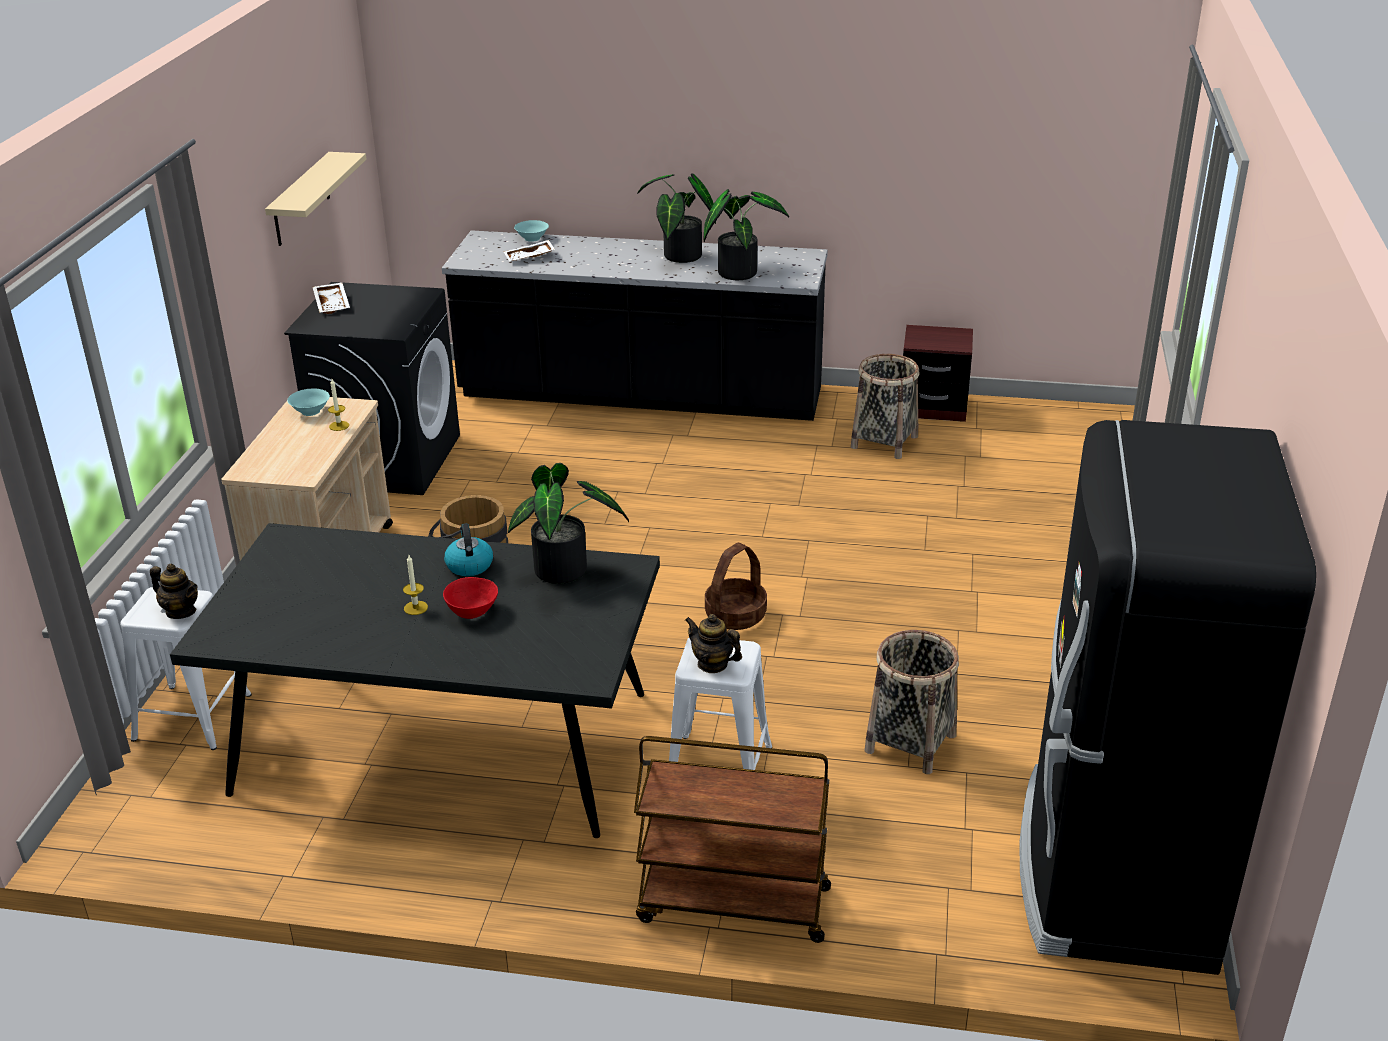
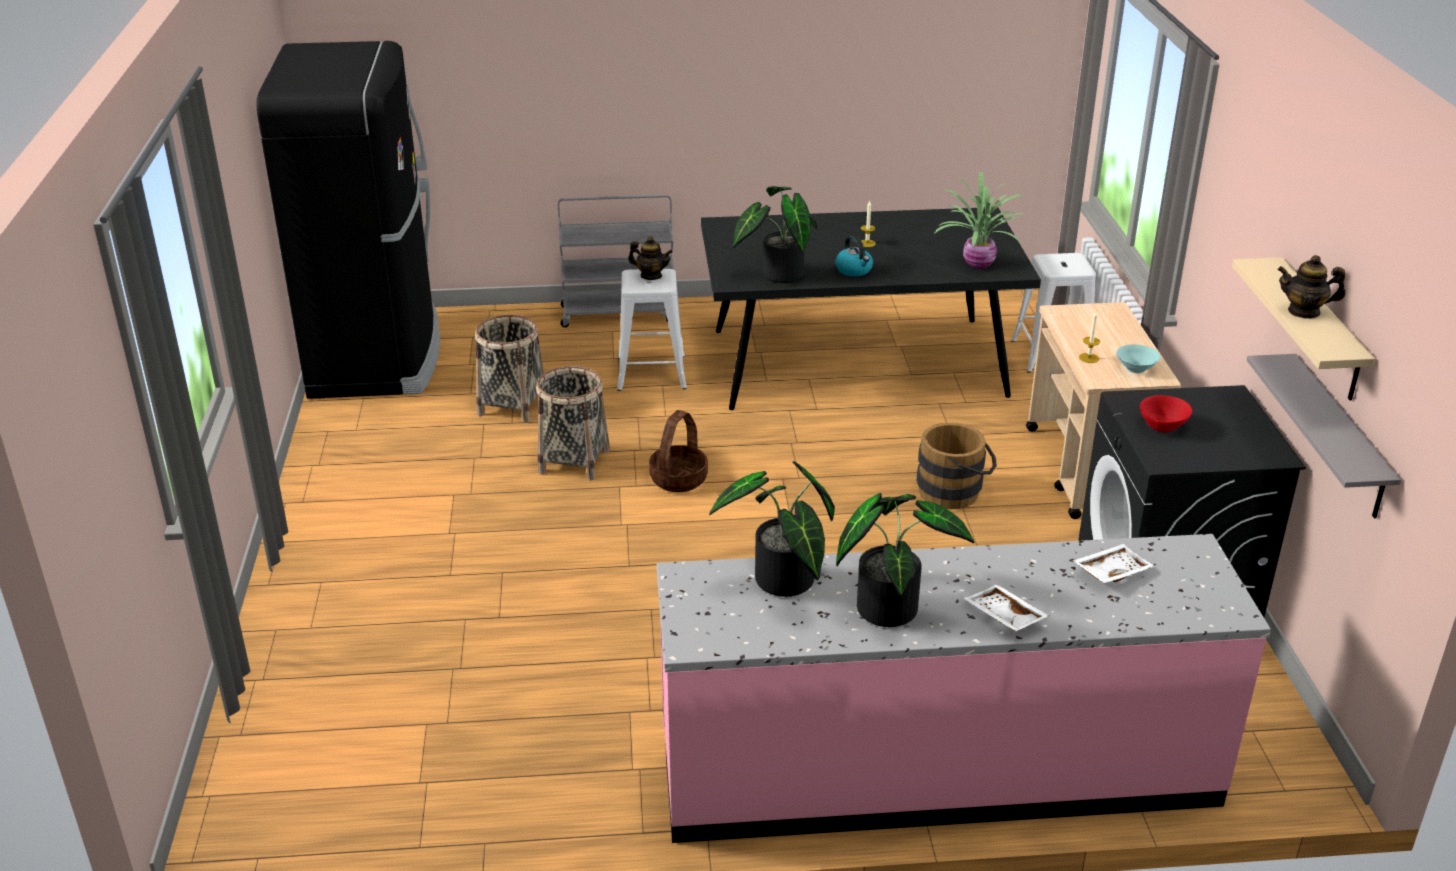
camera: 165 degrees right, 0 degrees up
(181, 611) = (1049, 262): teapot -> teapot (1304, 311)
(312, 555) = (978, 263): none -> potted plant
(331, 230) = (1339, 437): none -> grey shelf
(333, 304) = (1249, 430): white tray -> white tray (1003, 617)
(472, 611) = (826, 245): red bowl -> red bowl (1162, 426)
(532, 238) = (1152, 619): turquoise bowl -> none
(641, 395) = (936, 771): black counter -> pink counter
(732, 905) = (619, 314): brown cart -> grey cart
(884, 442) = (558, 730): basket -> basket (574, 461)
(933, 407) = (490, 819): brown nightstand -> none

